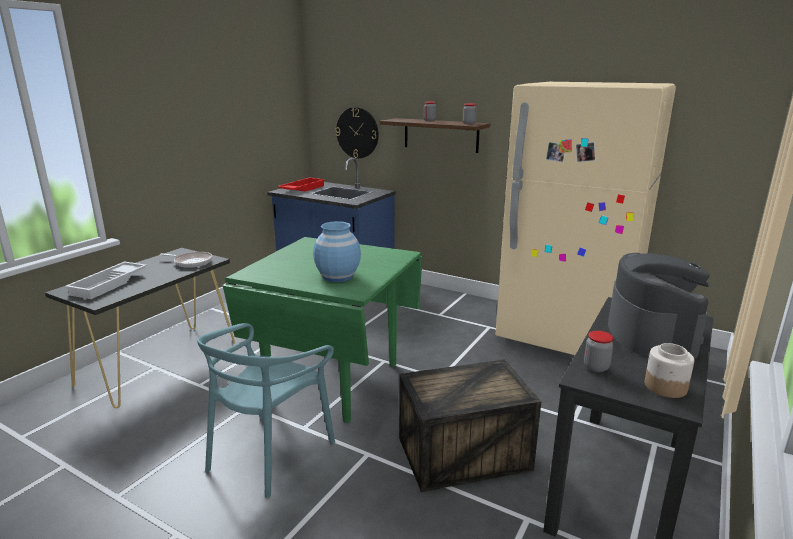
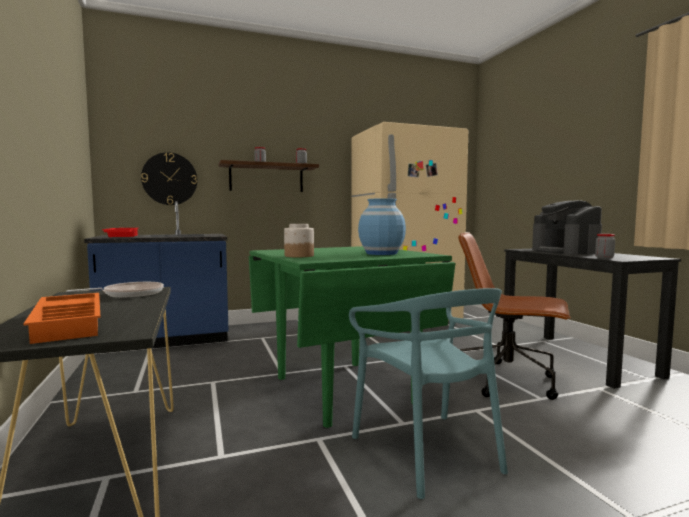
camera: 50 degrees left, 15 degrees down
(110, 284) = (71, 323): white tray -> orange tray
(465, 453) = (509, 381): crate -> brown office chair
(651, 333) = (565, 251): coffee machine -> coffee machine turned 150 degrees counterclockwise
(664, 387) = (636, 256): jar -> jar (298, 256)

